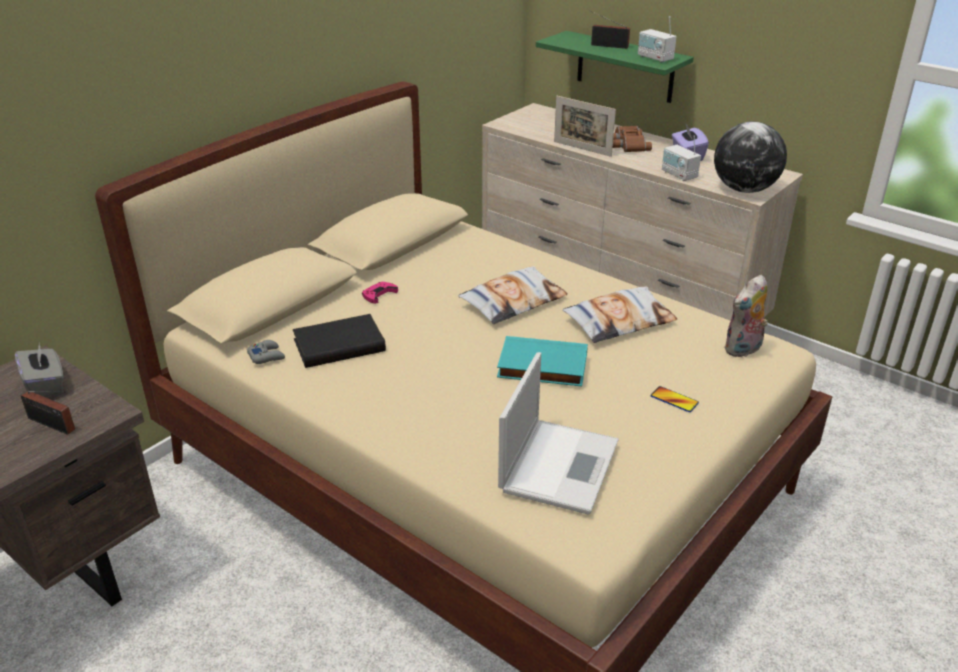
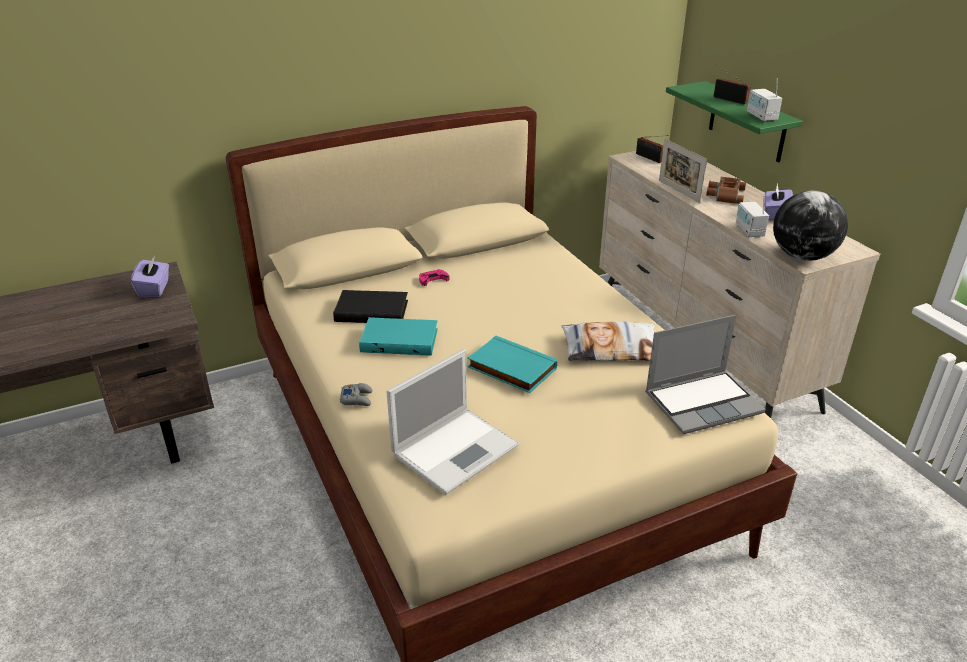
camera: 25 degrees right, 0 degrees up
(45, 386) = (154, 289): grey tissue box -> purple tissue box
(53, 425) = (138, 317): radio -> radio (650, 158)
(266, 356) = (315, 306): grey game controller -> grey game controller (357, 398)
(399, 368) = (400, 339): none -> turquoise book
(513, 301) = (534, 310): pillow -> none
(674, 400) = (601, 427): phone -> none
(743, 350) = (703, 402): plush toy -> laptop

